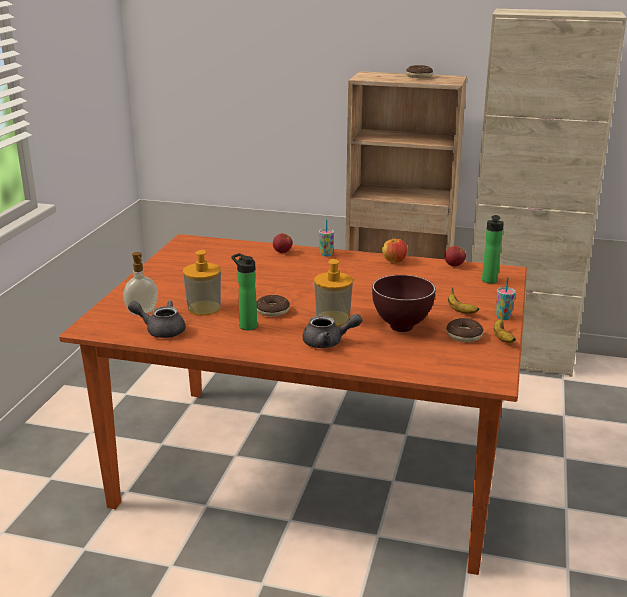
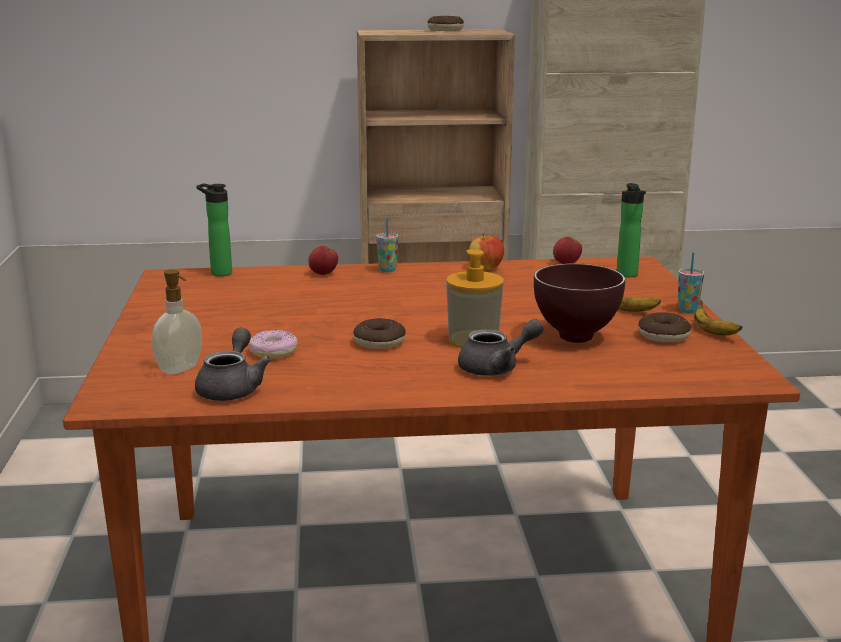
camera: 20 degrees left, 5 degrees down
(161, 330) = (232, 388): grey teapot -> grey teapot turned 105 degrees clockwise
(204, 308) = (273, 352): soap dispenser -> donut
(246, 325) = (358, 364): bottle -> bottle (218, 273)

